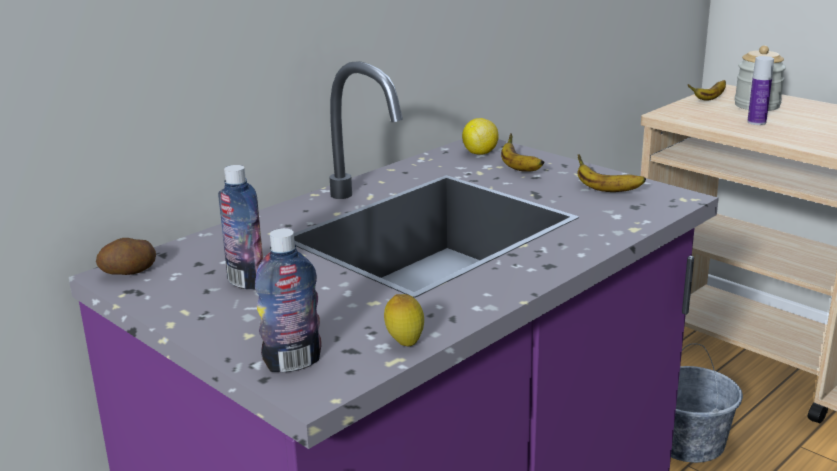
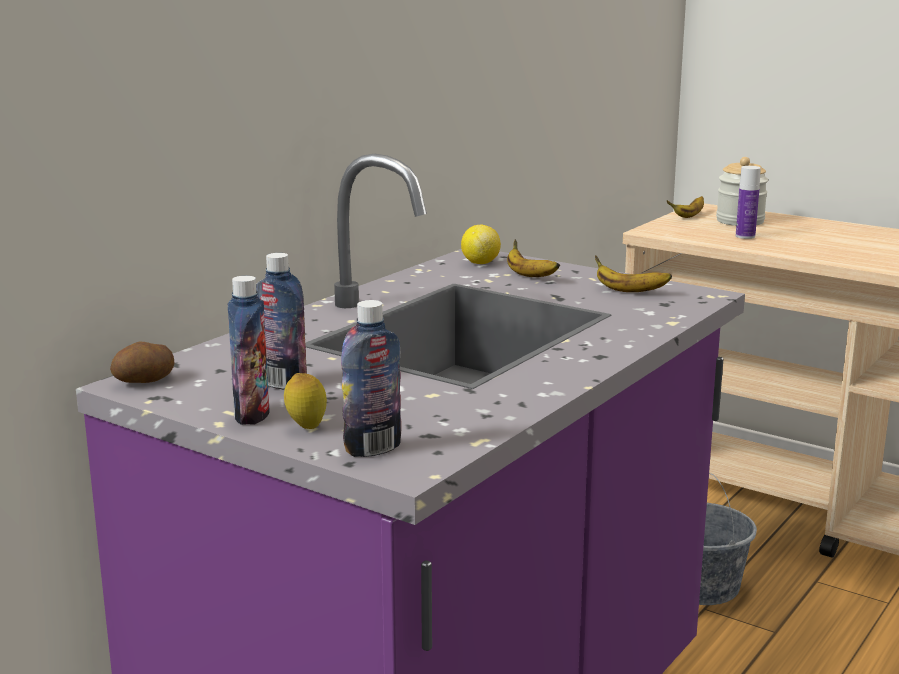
camera: 10 degrees left, 5 degrees down
(202, 316) = (252, 415): none -> bottle
(405, 343) = (483, 426): lemon -> lemon (306, 427)

